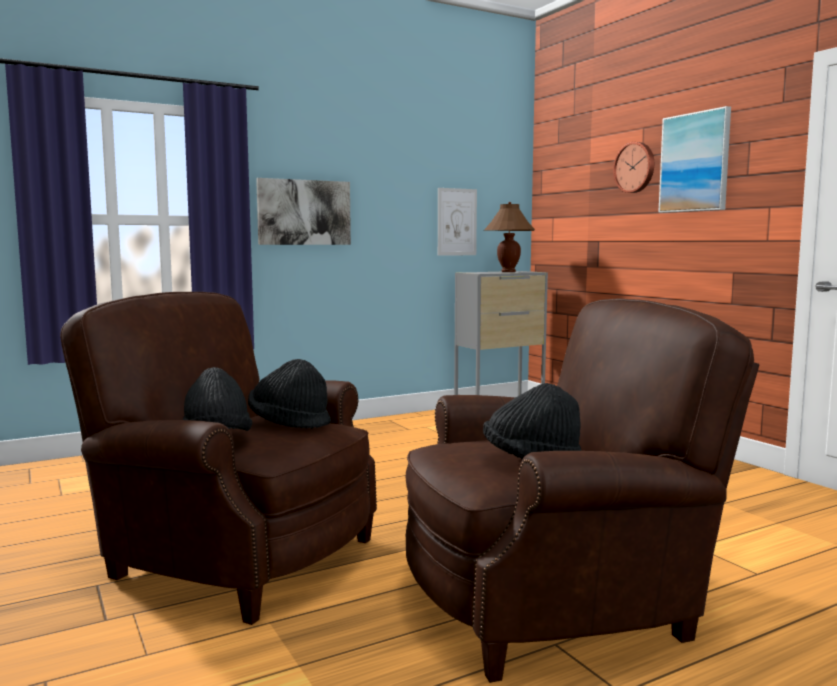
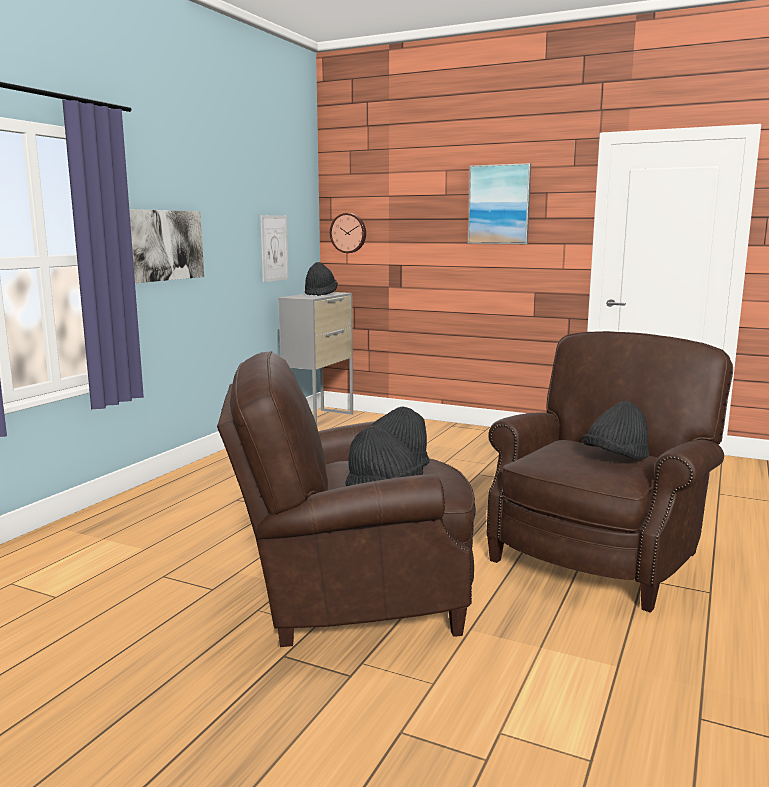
camera: 35 degrees left, 5 degrees up
(508, 272) = (320, 294): brown table lamp -> black hat
(635, 167) = (440, 203): wall clock -> wall clock (348, 233)

